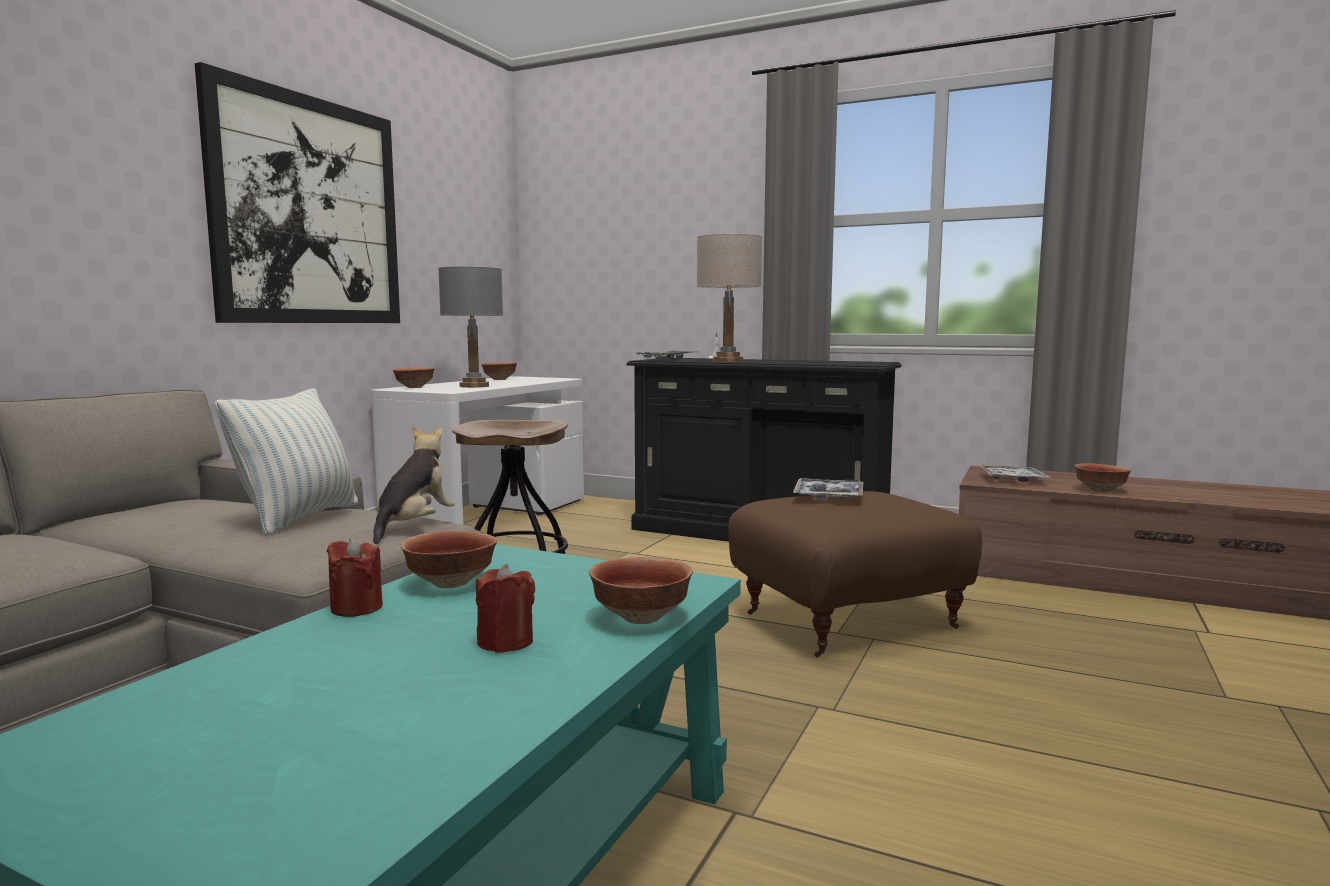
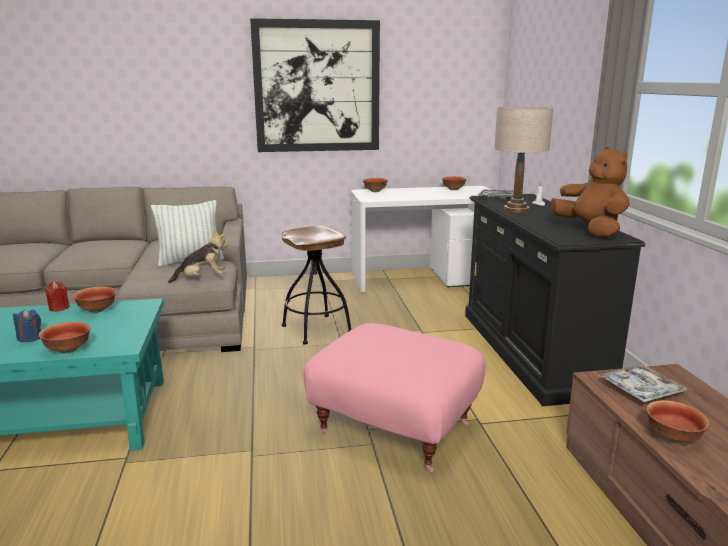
camera: 55 degrees right, 10 degrees up
(474, 386) = (404, 195): grey table lamp -> none
(505, 642) = (30, 338): red candle -> blue candle
(828, 497) = (398, 337): tray -> none
(845, 362) = (590, 231): none -> brown plush toy
(848, 619) = (396, 427): brown ottoman -> pink ottoman

